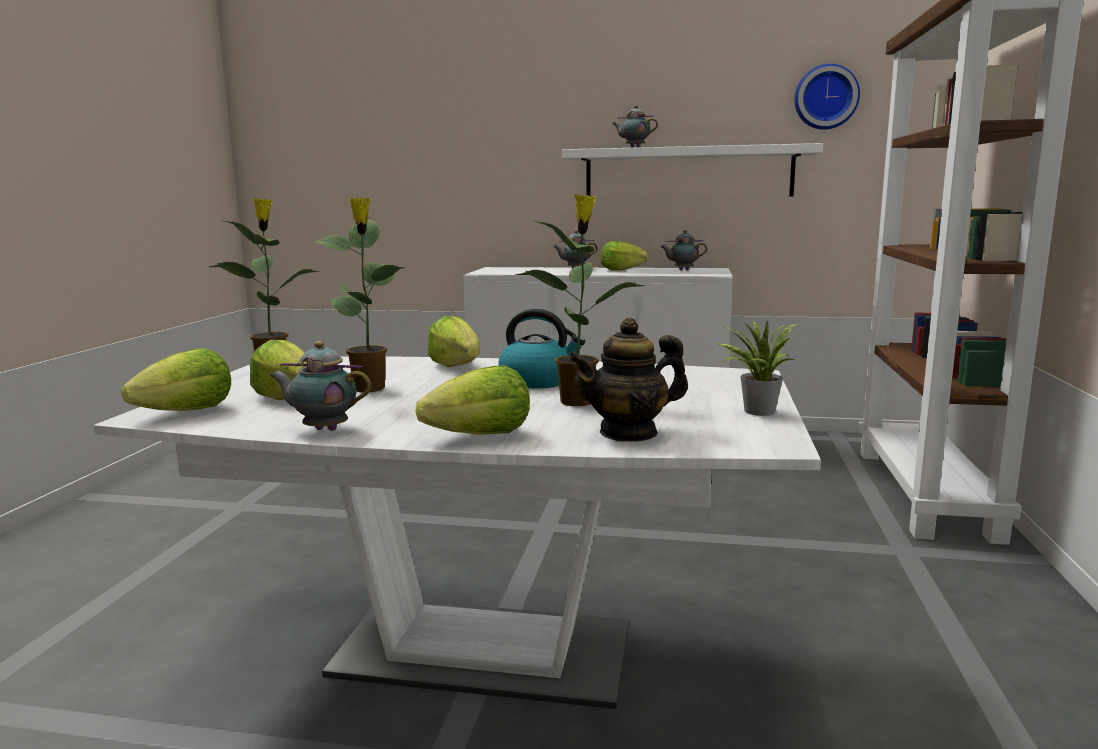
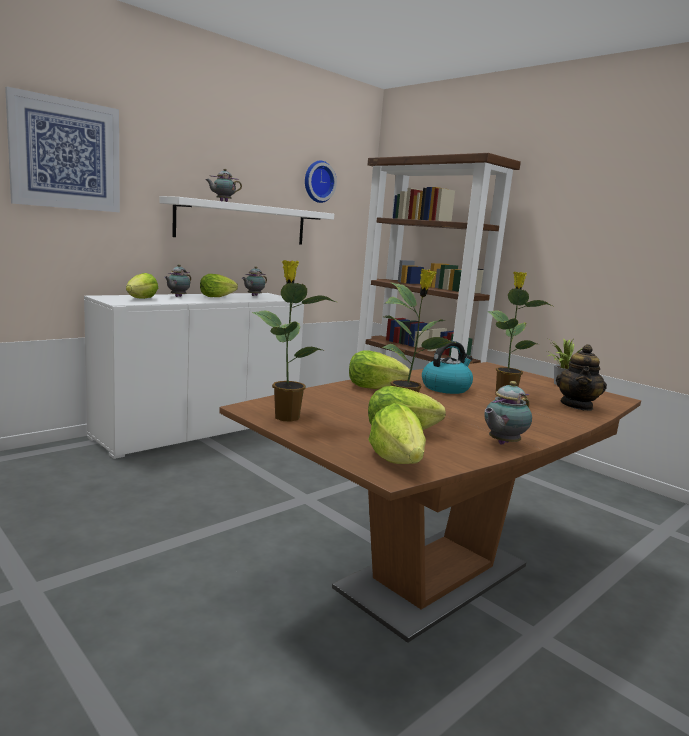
camera: 55 degrees left, 0 degrees up
(469, 122) = (66, 154): none -> picture
(481, 436) = (556, 423): lettuce -> lettuce (142, 299)
(484, 651) = (434, 577): white dining table -> brown dining table

